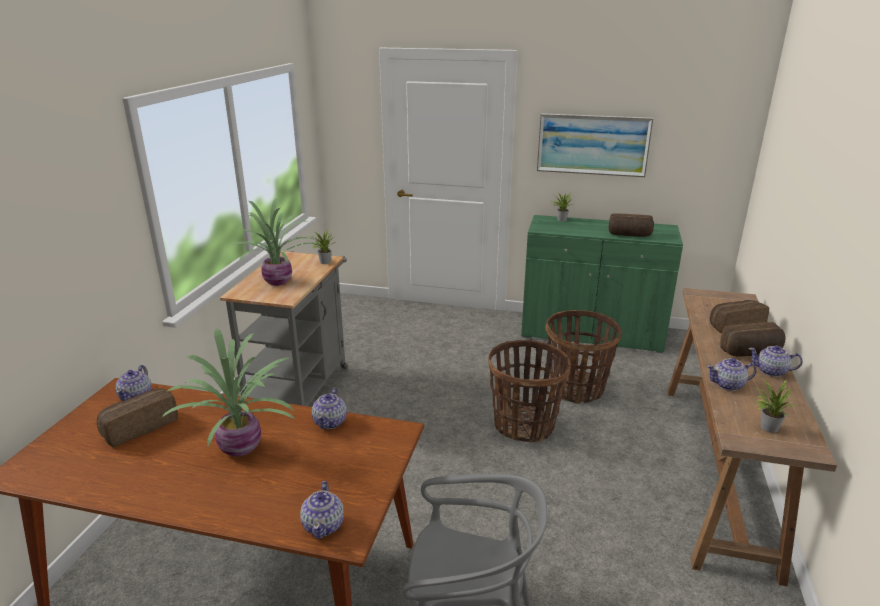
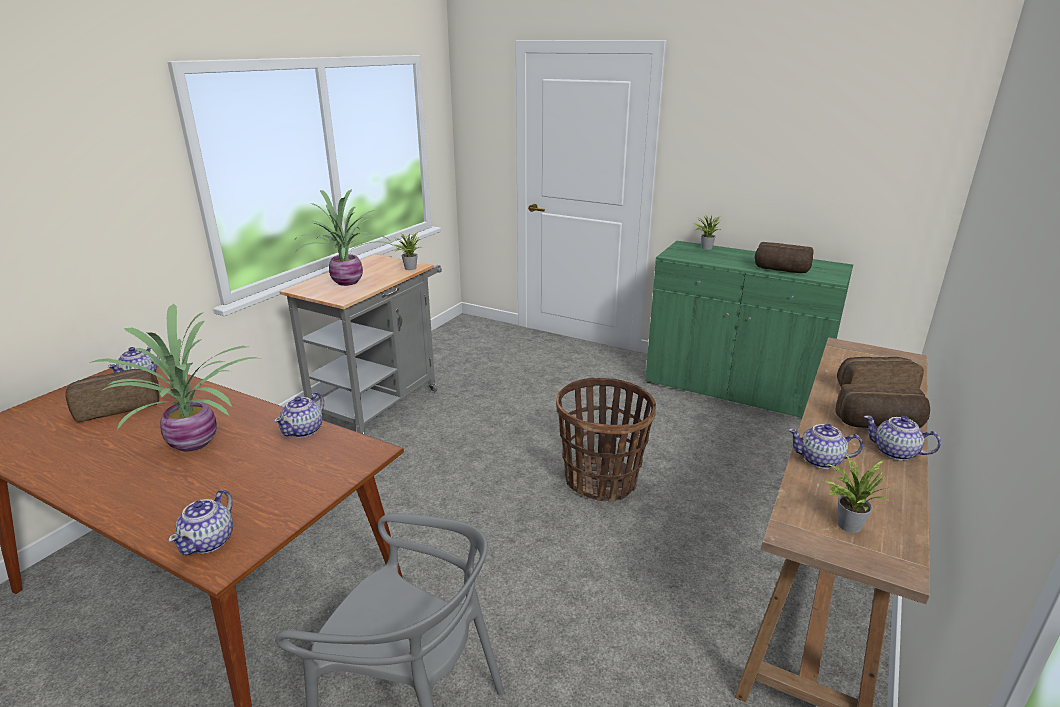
camera: 15 degrees right, 0 degrees up
(576, 389) = (685, 448): basket -> none
(593, 144) = (751, 157): picture -> none

